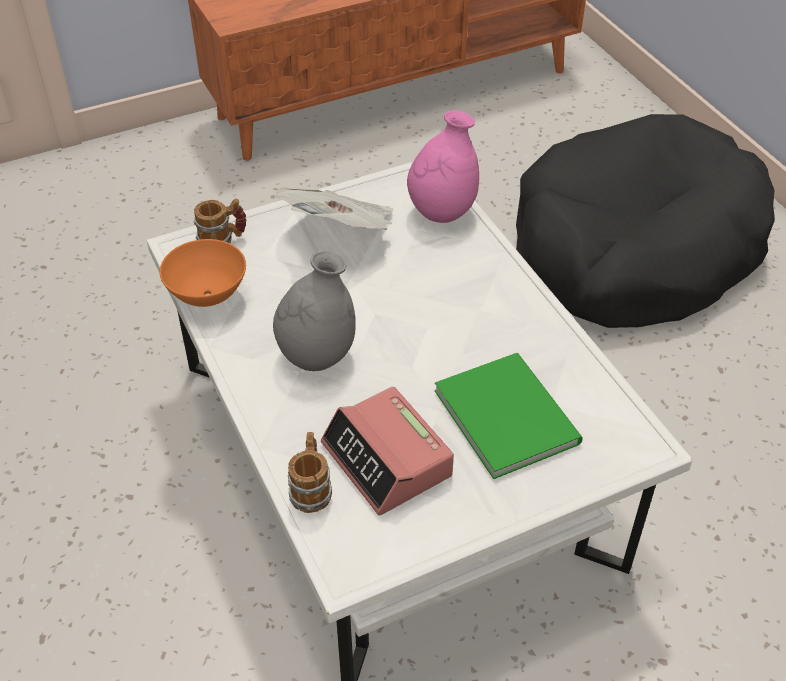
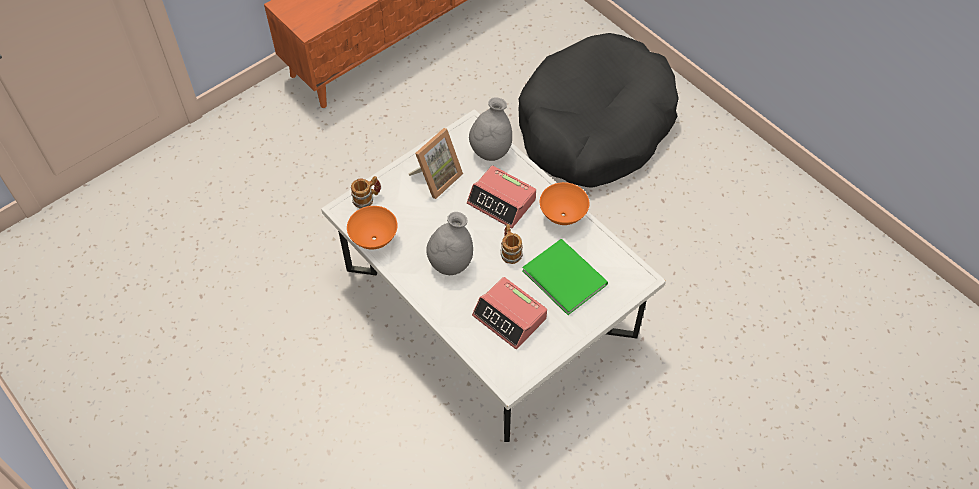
camera: 15 degrees left, 10 degrees up
(311, 488) = (476, 342): mug -> mug (510, 251)
(341, 232) = (436, 178): newspaper -> picture frame
(435, 283) = (502, 202): none -> alarm clock
(442, 212) = (491, 151): pink vase -> grey vase
(531, 321) = (562, 215): none -> orange bowl

